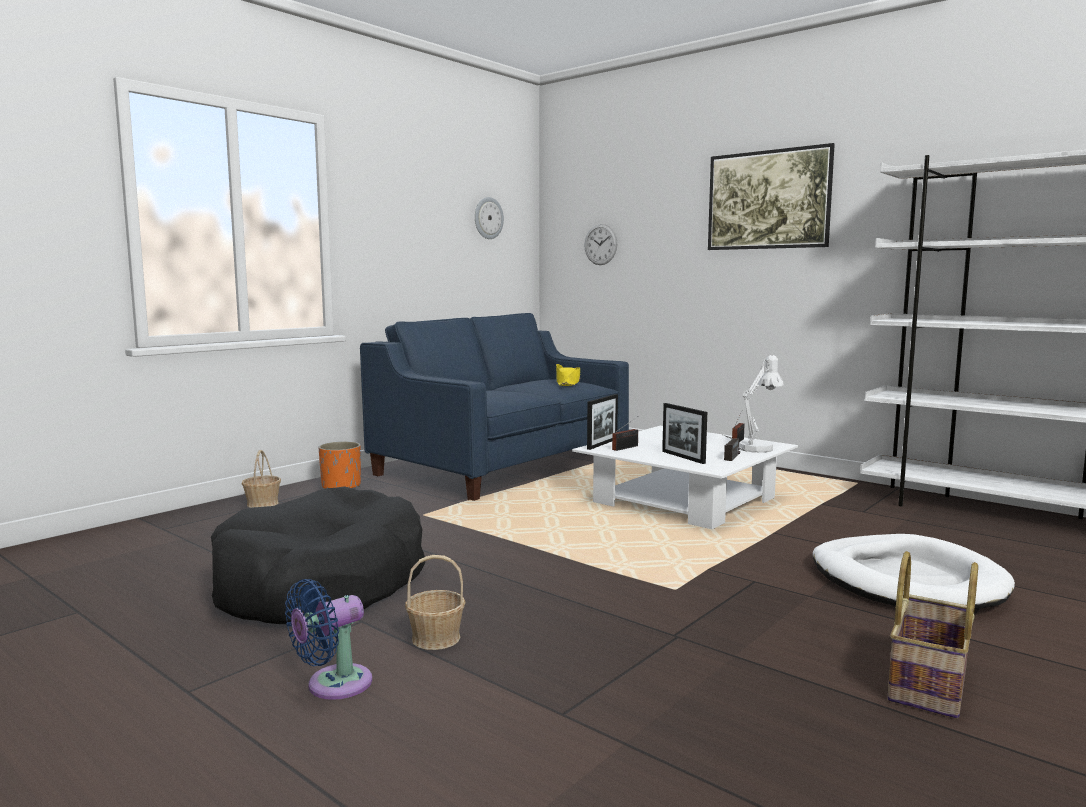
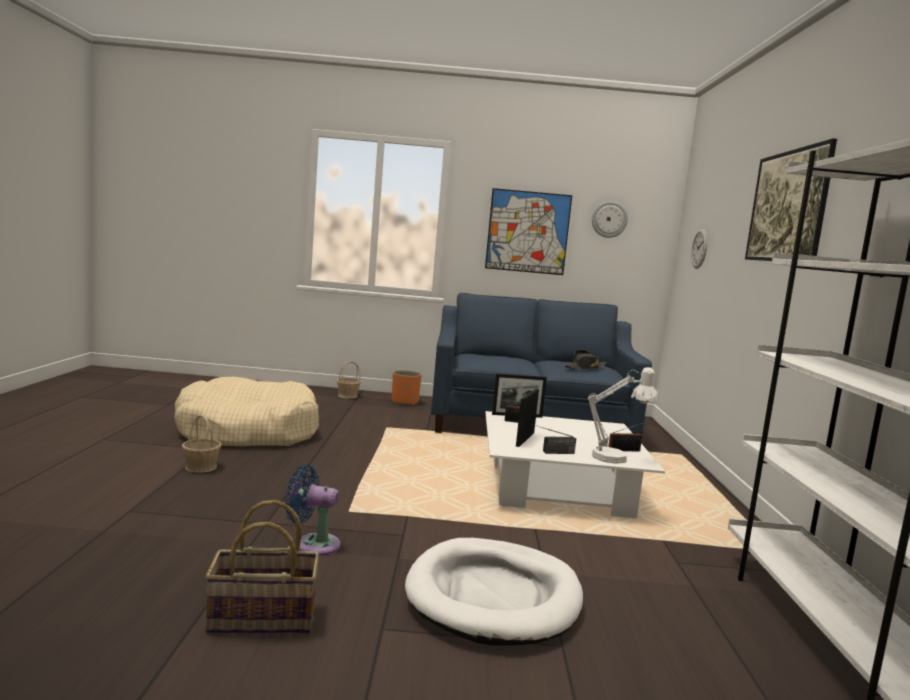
camera: 50 degrees right, 0 degrees up
(321, 584) = (247, 431): black dog bed -> beige dog bed
(333, 685) = (128, 460): blue fan -> blue fan (313, 544)
(419, 237) = (528, 232): none -> picture
(567, 383) = (584, 368): yellow hat -> black hat

